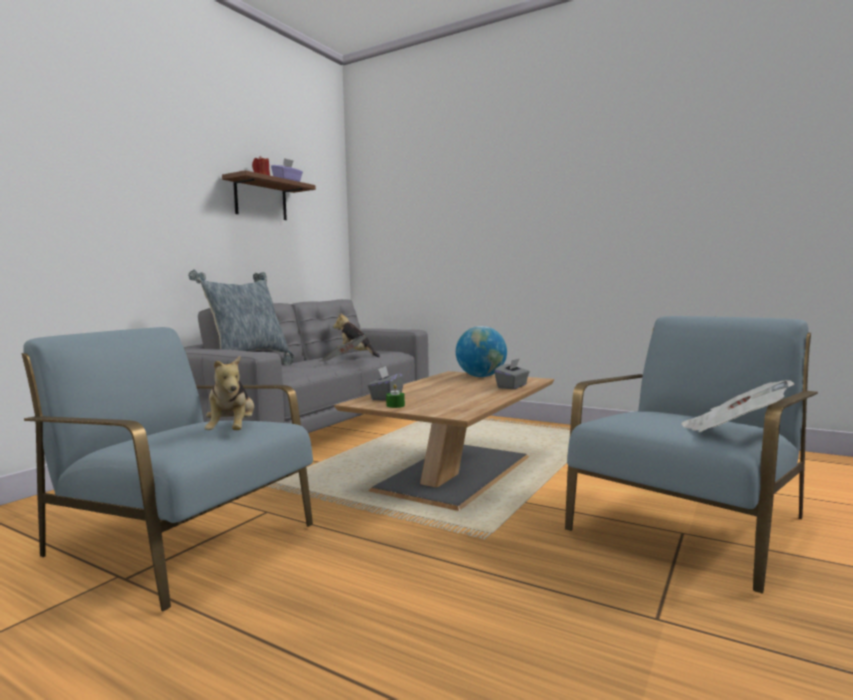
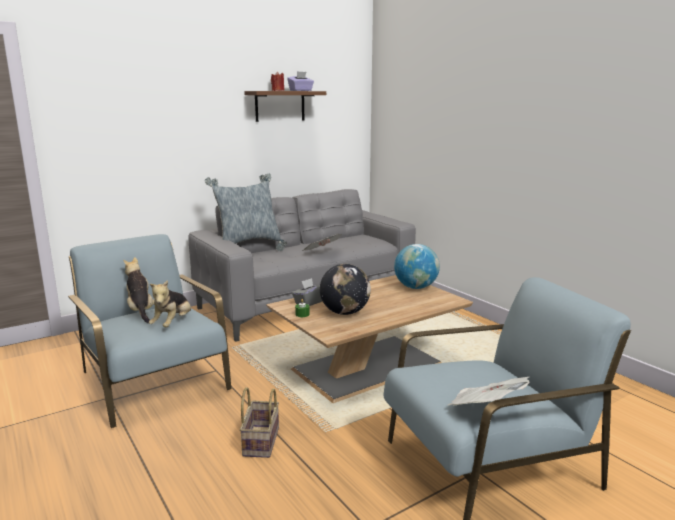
camera: 25 degrees right, 10 degrees up
(356, 355) = (344, 243): plush toy -> plush toy (141, 311)
(414, 568) = (260, 440): none -> basket
(442, 398) = (345, 312): none -> globe
(512, 386) = (420, 307): grey tissue box -> none

